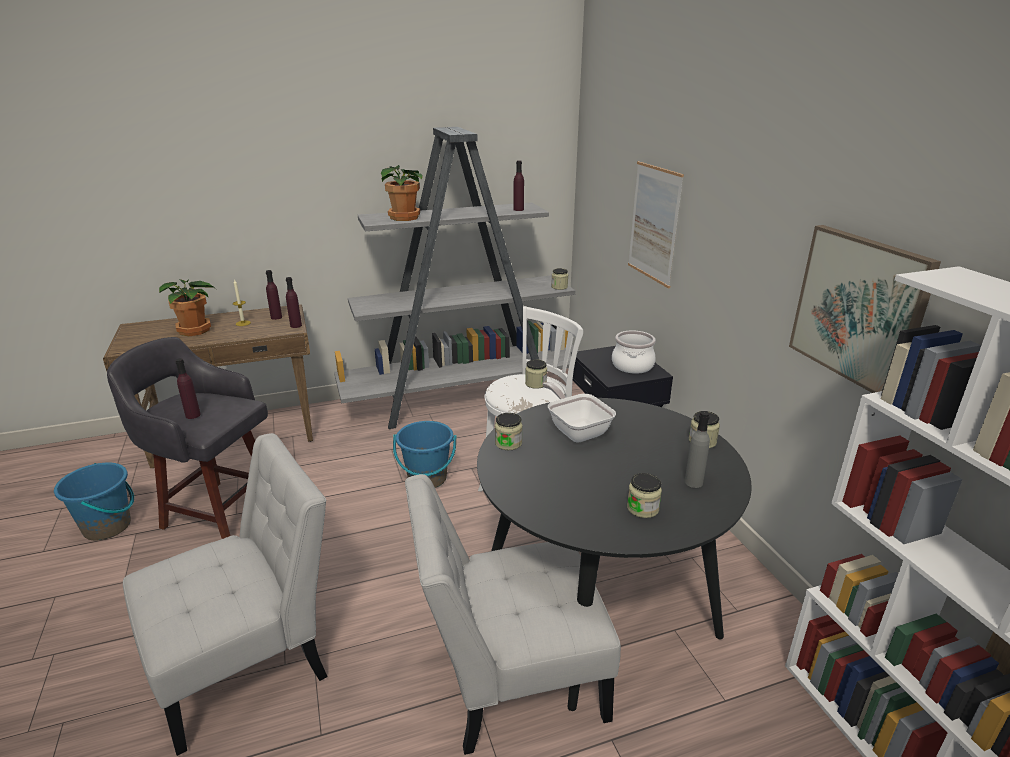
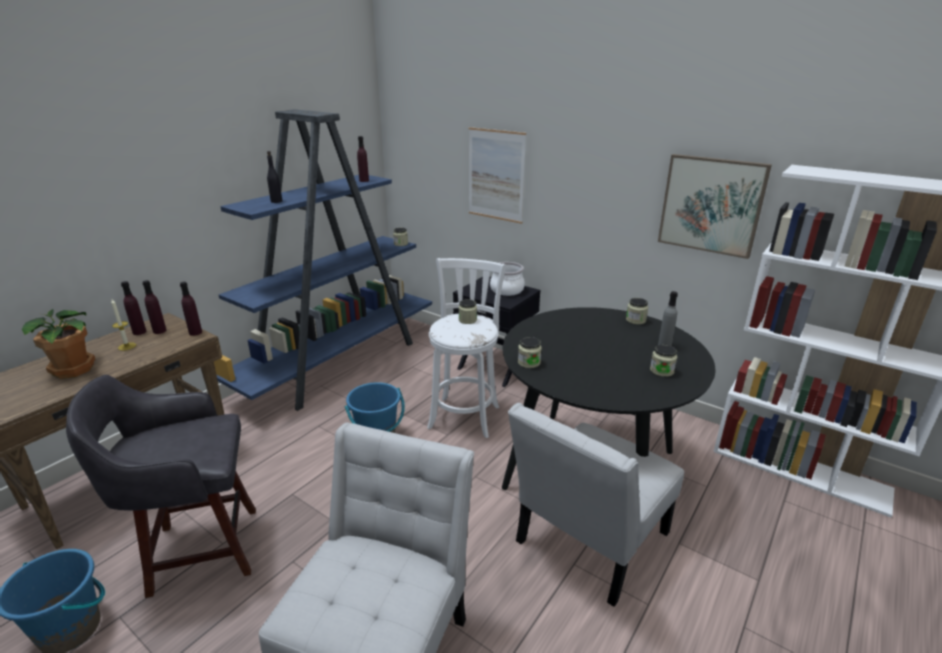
camera: 35 degrees left, 0 degrees up
(193, 415) = (179, 450): purple bottle -> purple bottle (139, 332)
(405, 217) = (276, 201): potted plant -> black bottle
(465, 397) = (339, 362): grey bookcase -> blue bookcase
(576, 430) = (557, 338): frying pan -> none

